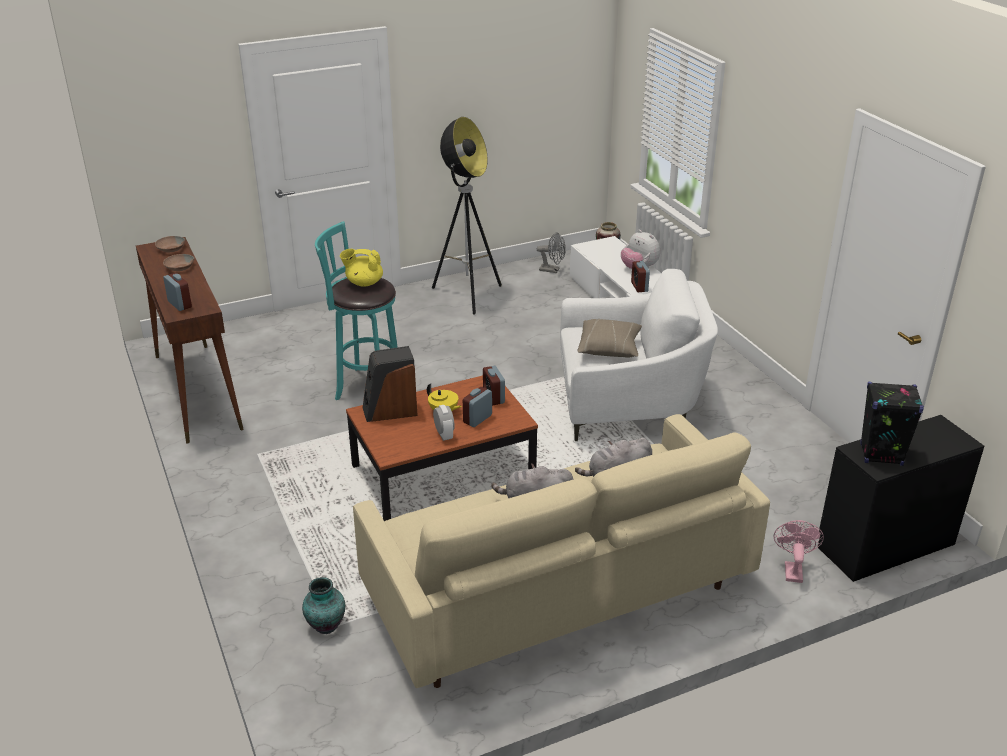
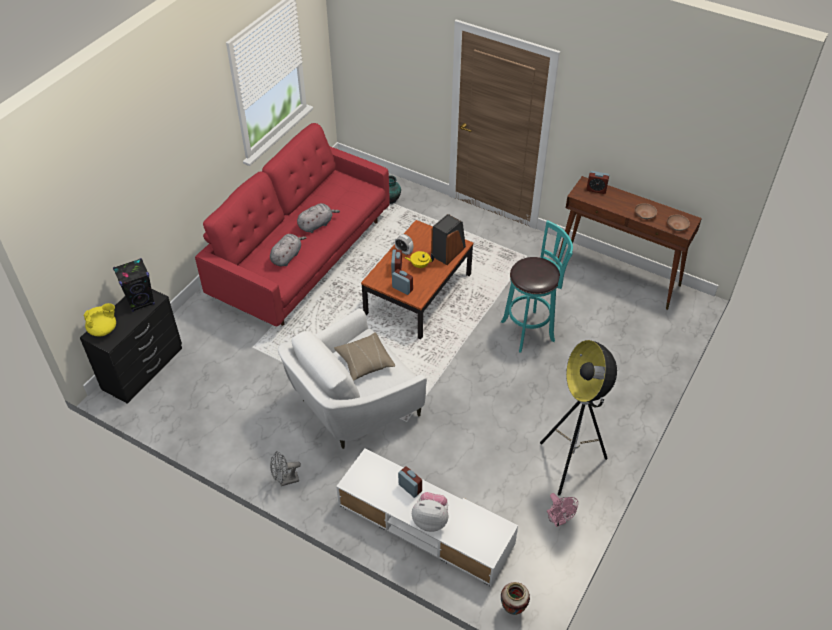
camera: 145 degrees right, 15 degrees up
(364, 283) = (537, 274): yellow teapot -> yellow teapot (104, 330)
(552, 270) = (540, 549): grey fan -> grey fan (285, 481)
(557, 595) = (302, 258): beige sofa -> red sofa
(792, 569) = (191, 327): pink fan -> pink fan (558, 520)

